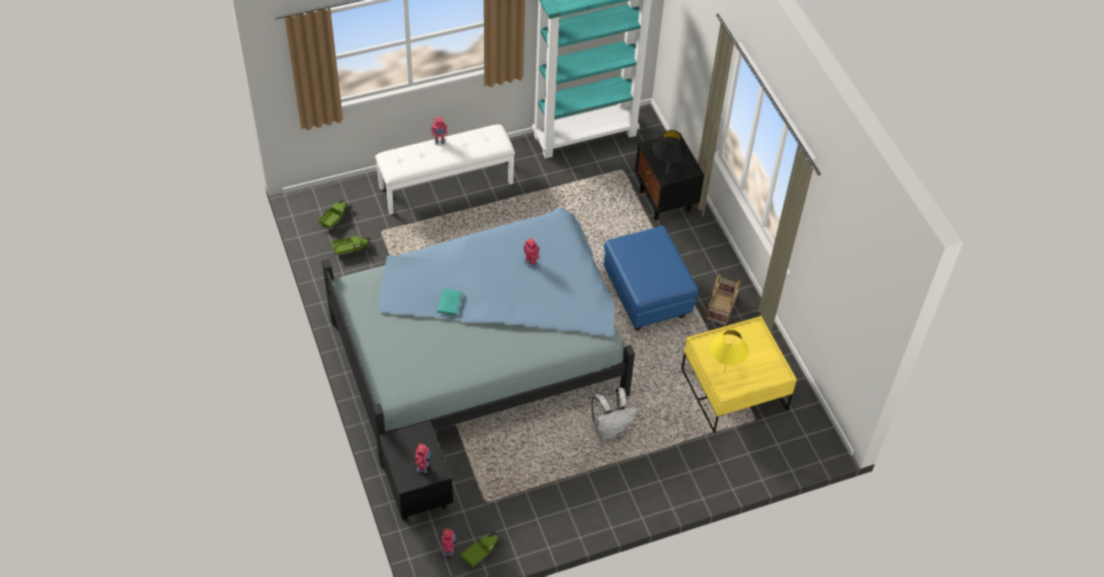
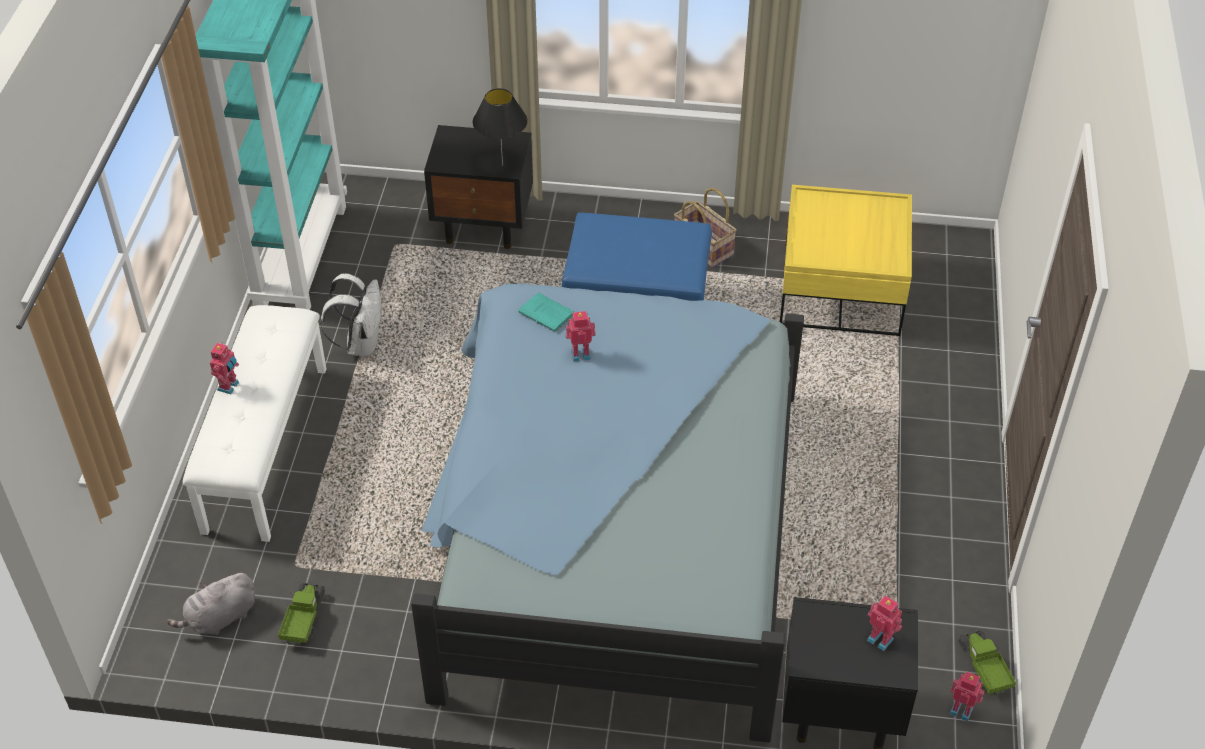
camera: 60 degrees left, 5 degrees down
(335, 218) = (220, 618): toy truck -> grey plush toy
(449, 303) = (599, 477): turquoise book -> turquoise book (547, 314)
(610, 429) = (840, 437): white backpack -> white backpack (361, 344)
(724, 372) = (862, 254): yellow table lamp -> none

